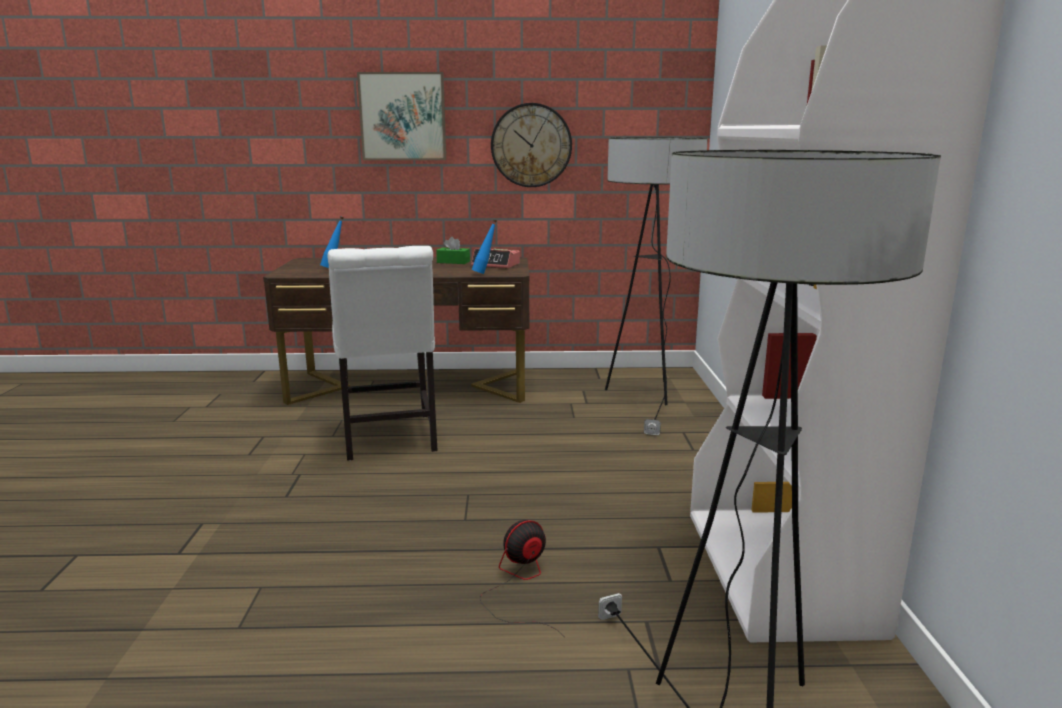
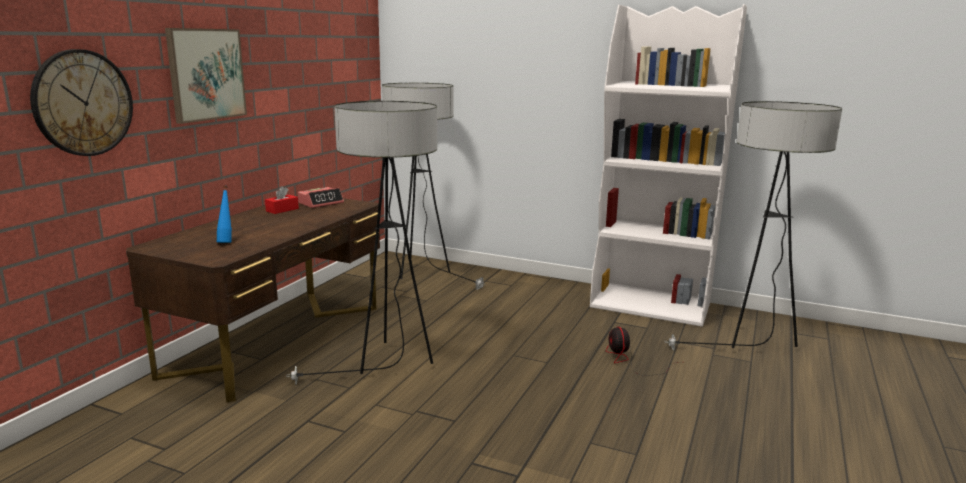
camera: 65 degrees left, 0 degrees up
(389, 439) = (388, 366): white chair -> floor lamp
(453, 262) = (282, 210): green tissue box -> red tissue box
(485, 273) = (349, 209): blue bottle -> none
(531, 145) = (296, 94): wall clock -> wall clock (83, 103)

